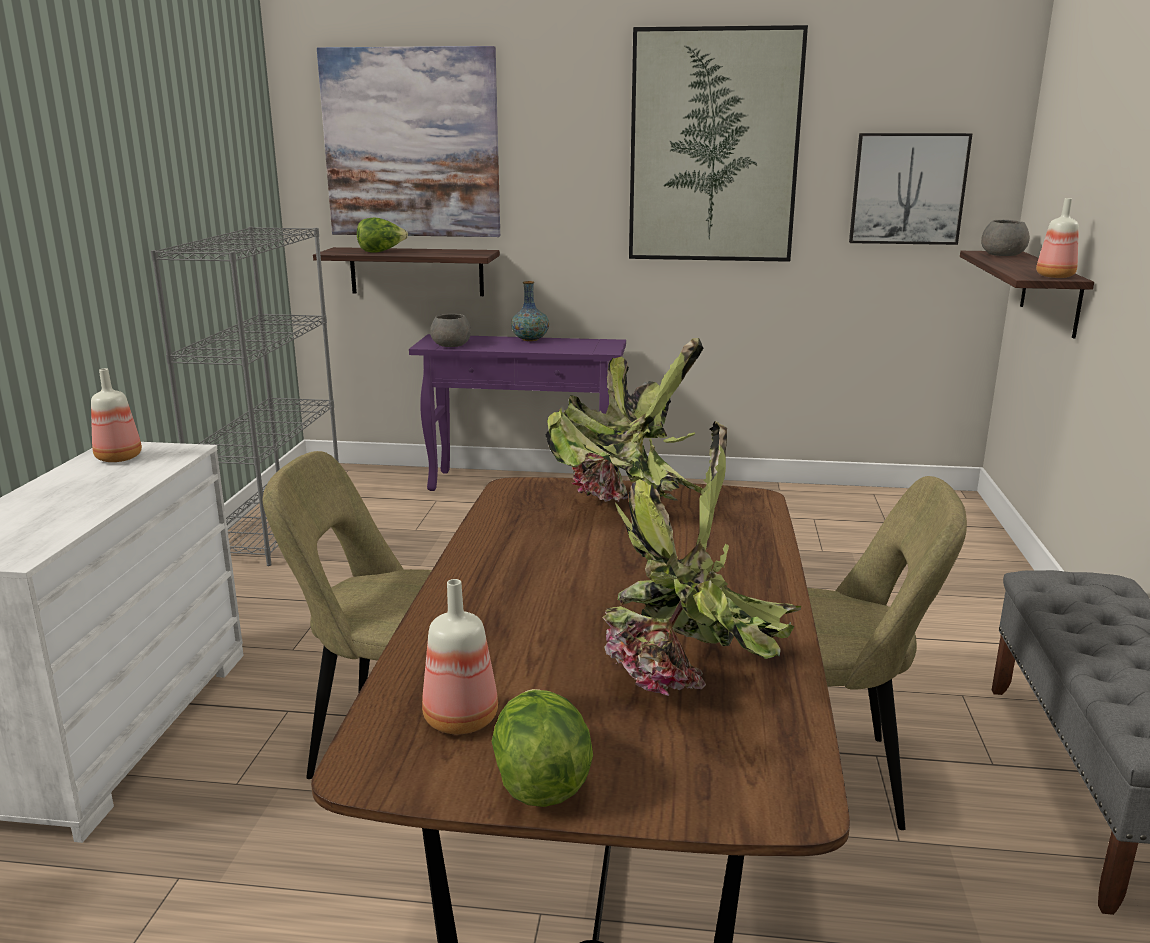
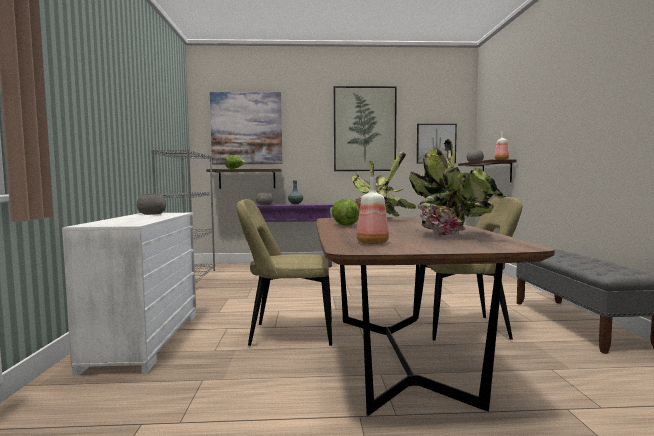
camera: 10 degrees left, 15 degrees down
(120, 457) = (152, 214): bottle -> grey bowl
(540, 780) = (423, 248): lettuce -> lettuce (344, 225)

